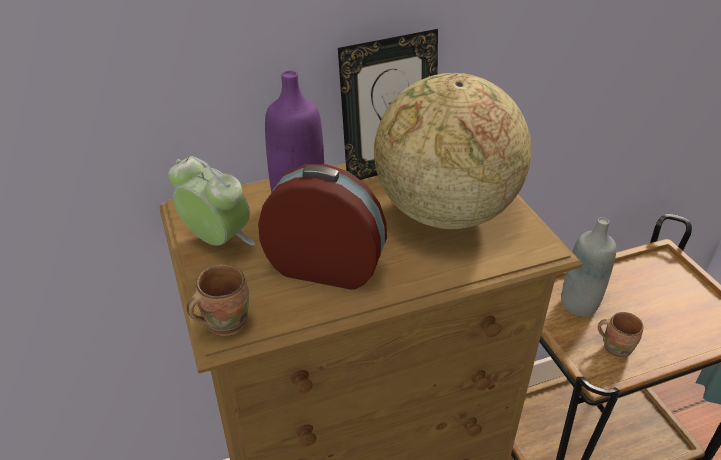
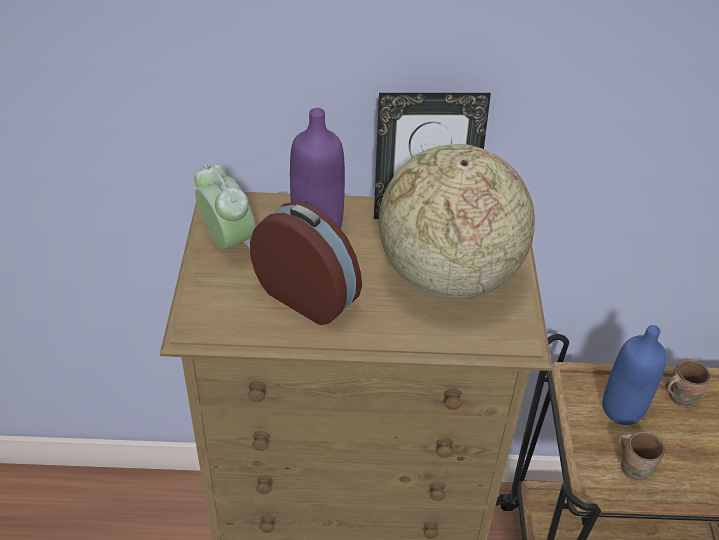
camera: 20 degrees right, 5 degrees up
(223, 322) = (197, 319): brown mug -> brown mug (679, 395)
(579, 304) = (622, 409): grey bottle -> blue bottle

